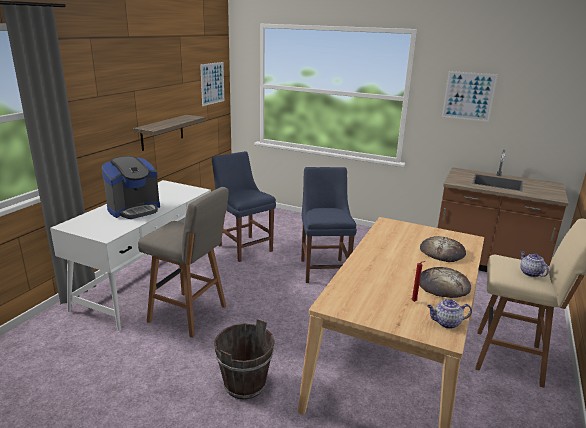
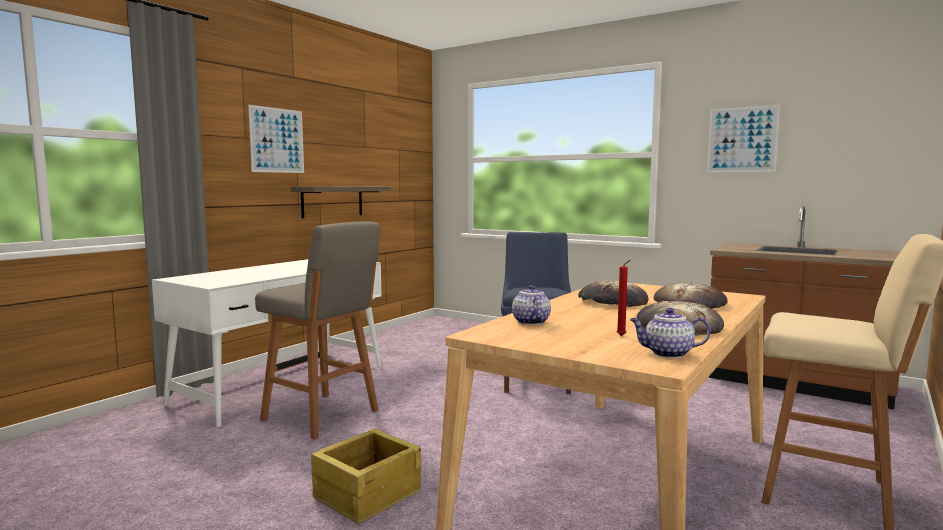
camera: 10 degrees right, 15 degrees down
(134, 209) = (269, 271): coffee machine -> none
(212, 83) = (407, 156): picture -> picture (277, 140)
(243, 247) = (429, 356): blue chair -> none
(244, 384) = (366, 494): brown bucket -> crate
(394, 251) = (612, 302): none -> bread
(530, 273) = (838, 324): teapot -> teapot (530, 322)

